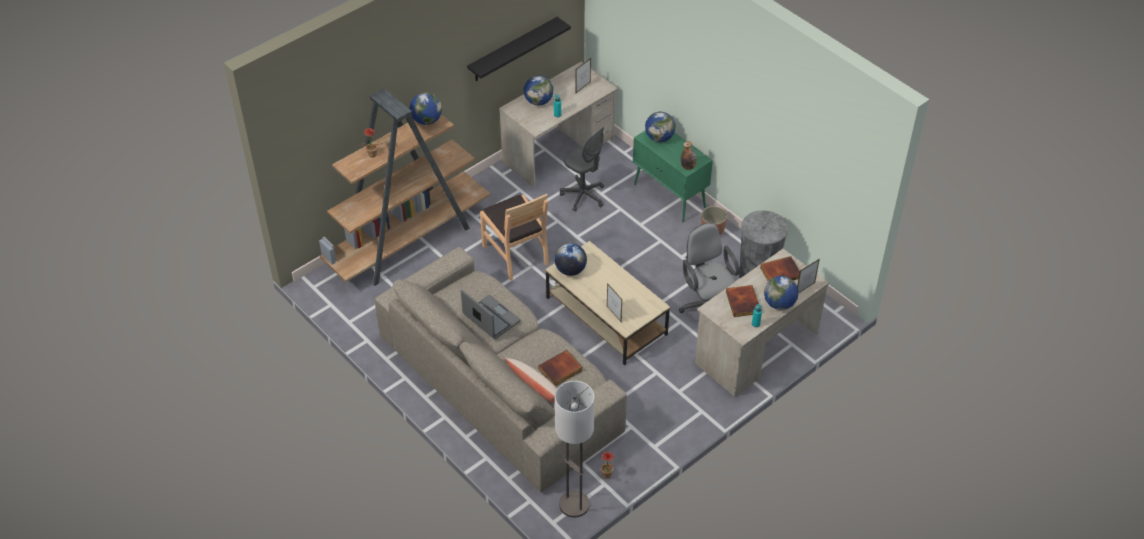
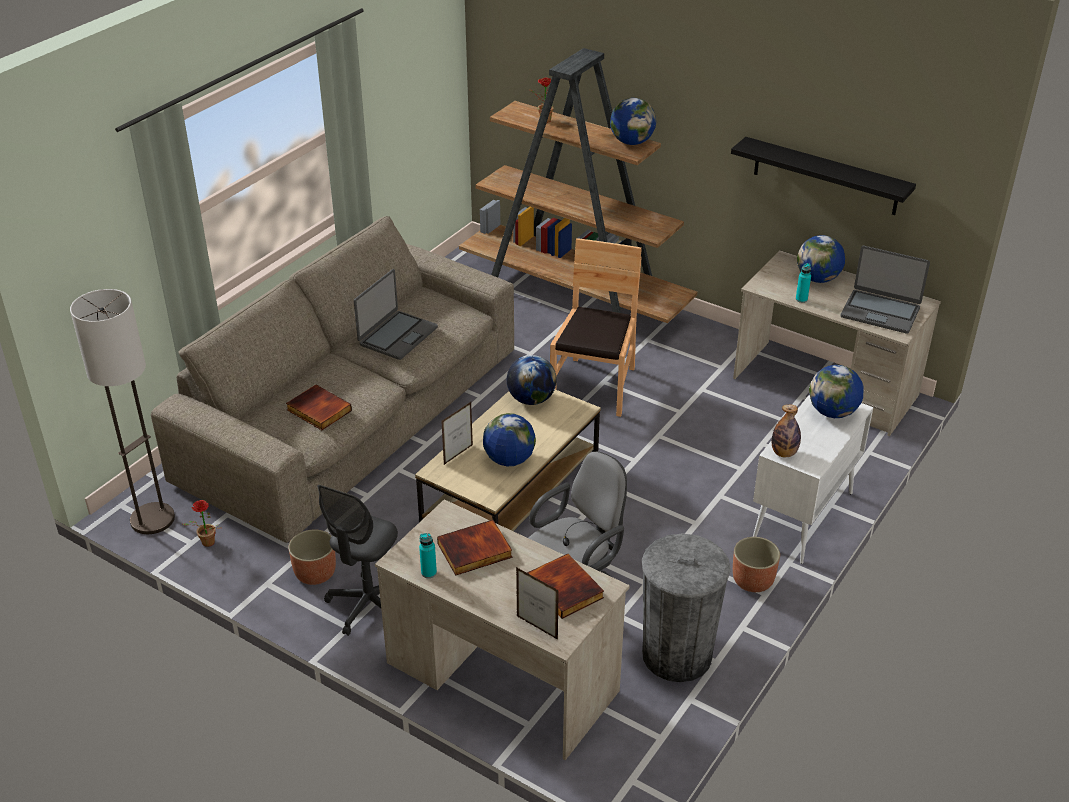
camera: 75 degrees right, 10 degrees down
(516, 254) = (594, 386): brown chair -> brown chair turned 150 degrees clockwise
(536, 391) = (276, 398): beige pillow -> none
(583, 87) = (880, 312): picture frame -> laptop
(583, 196) = (746, 427): grey office chair -> grey office chair (368, 605)
(651, 422) = (315, 573): none -> planter
(670, 196) = (802, 518): green cabinet -> white cabinet
(779, 304) = (486, 597): globe -> globe (509, 460)

